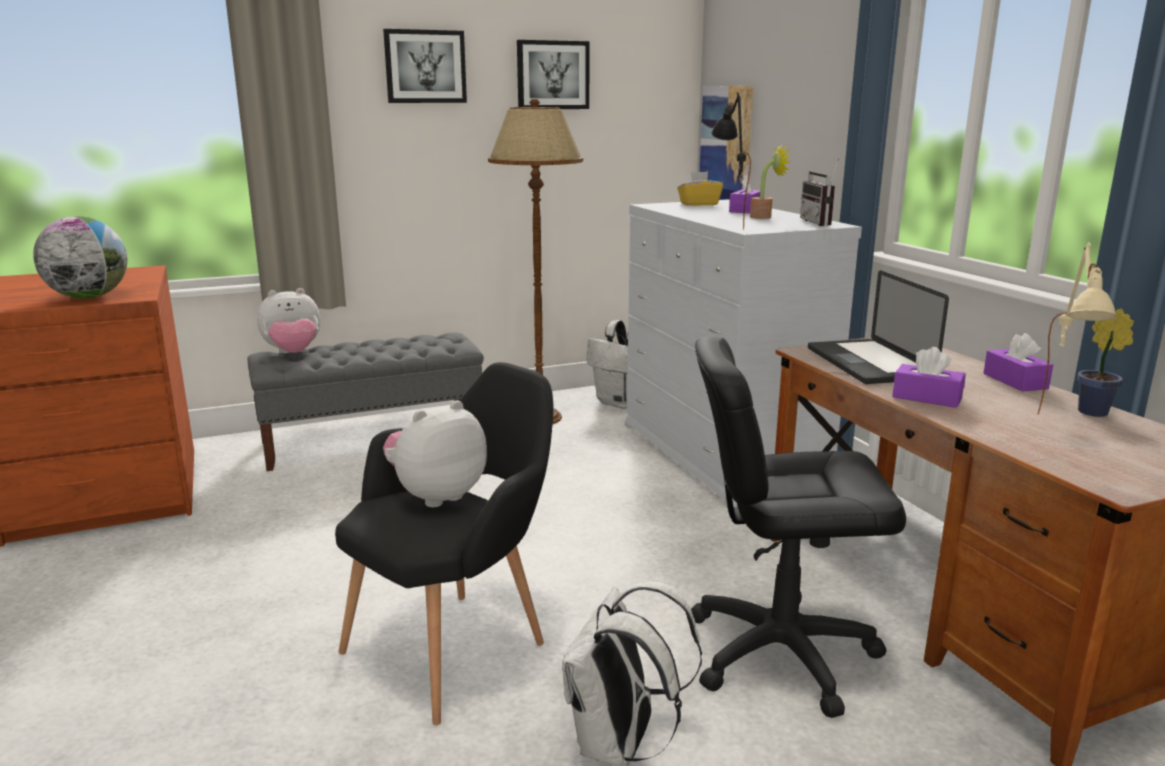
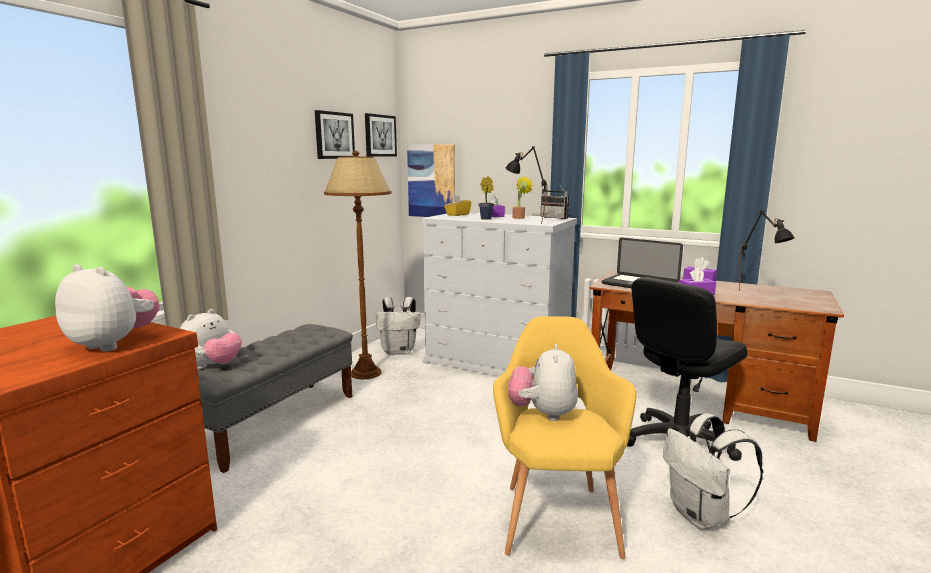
camera: 40 degrees left, 5 degrees down
(89, 297) = (114, 344): globe -> plush toy
(425, 66) = (263, 126): picture -> picture (380, 135)
(458, 646) = (557, 514): black armchair -> yellow armchair
(1060, 429) = (759, 294): beige table lamp -> black table lamp
(1096, 412) = (749, 286): potted plant -> potted plant (487, 218)

